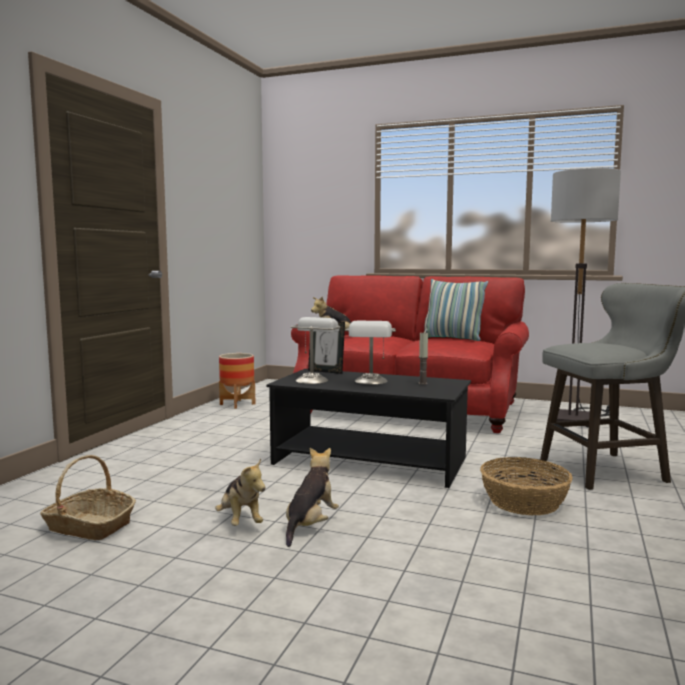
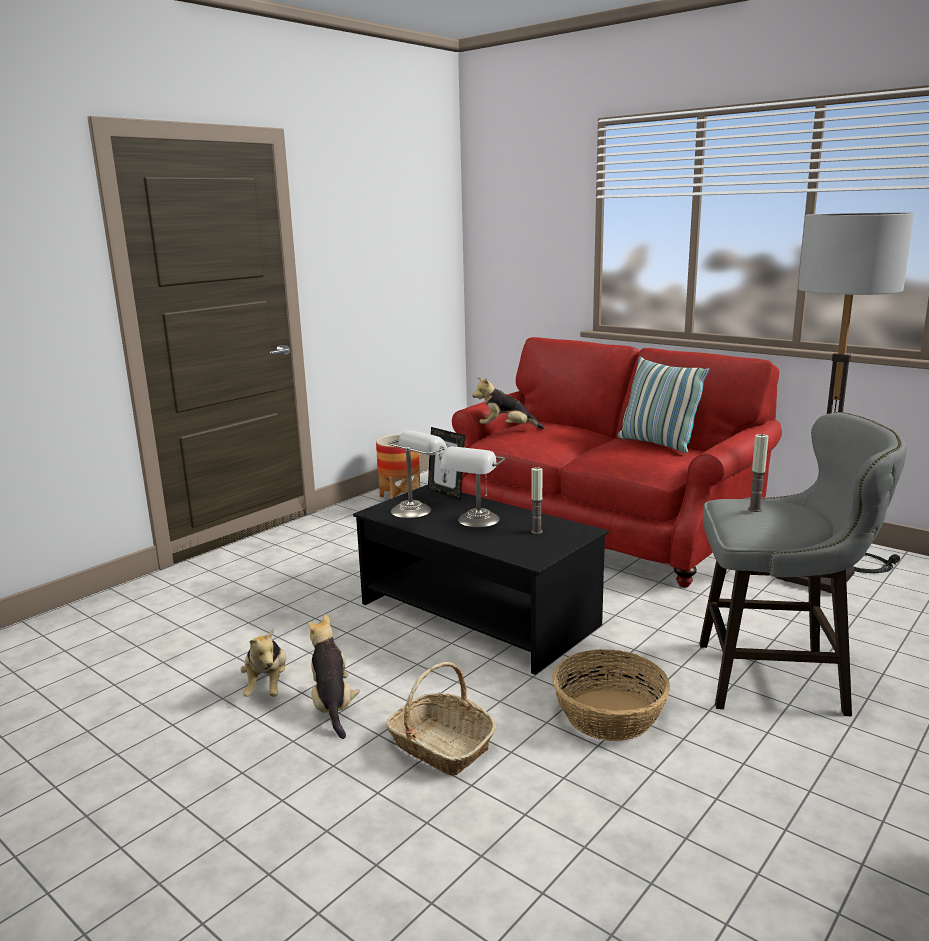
camera: 20 degrees right, 10 degrees up
(89, 526) = (127, 666): basket -> basket (440, 746)
(310, 525) = (332, 705): plush toy -> plush toy turned 60 degrees counterclockwise
(590, 344) = (755, 509): none -> candle

